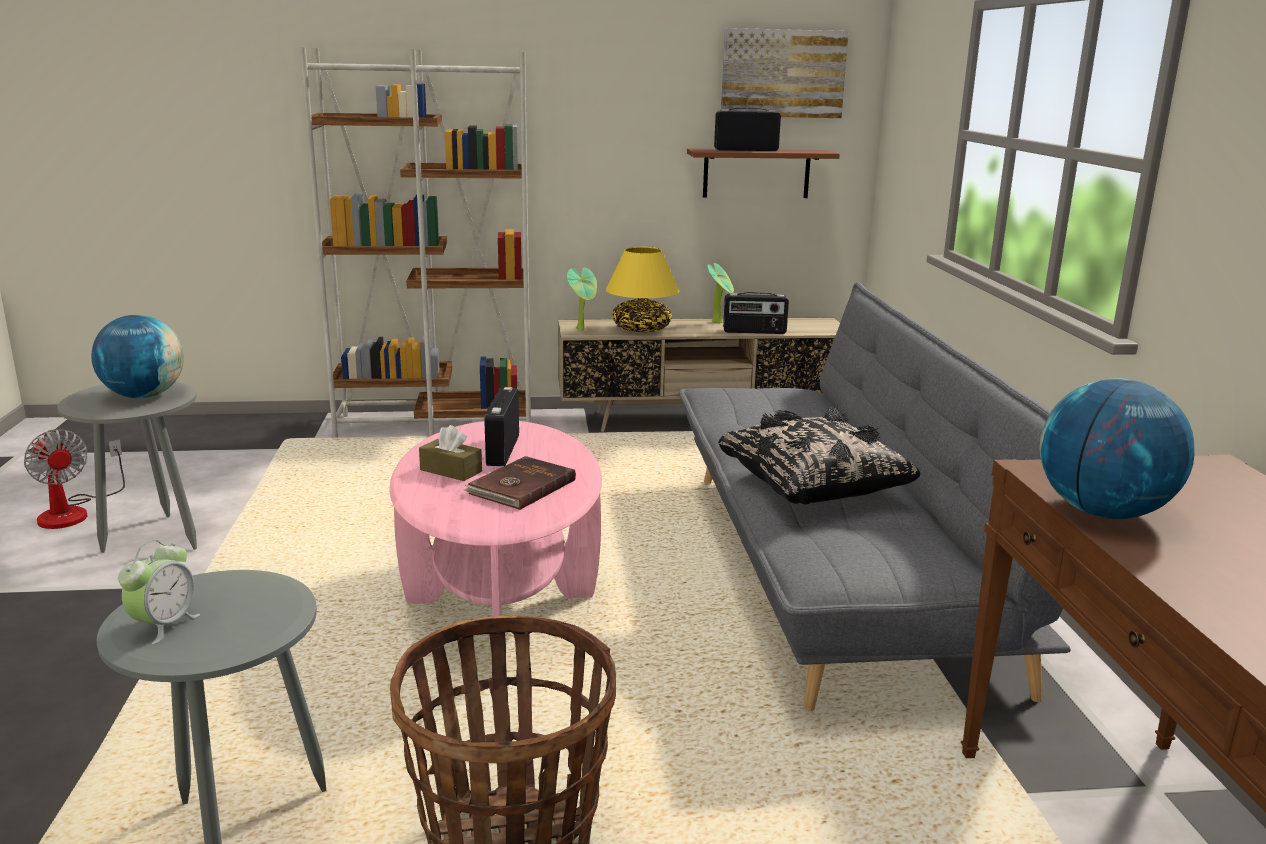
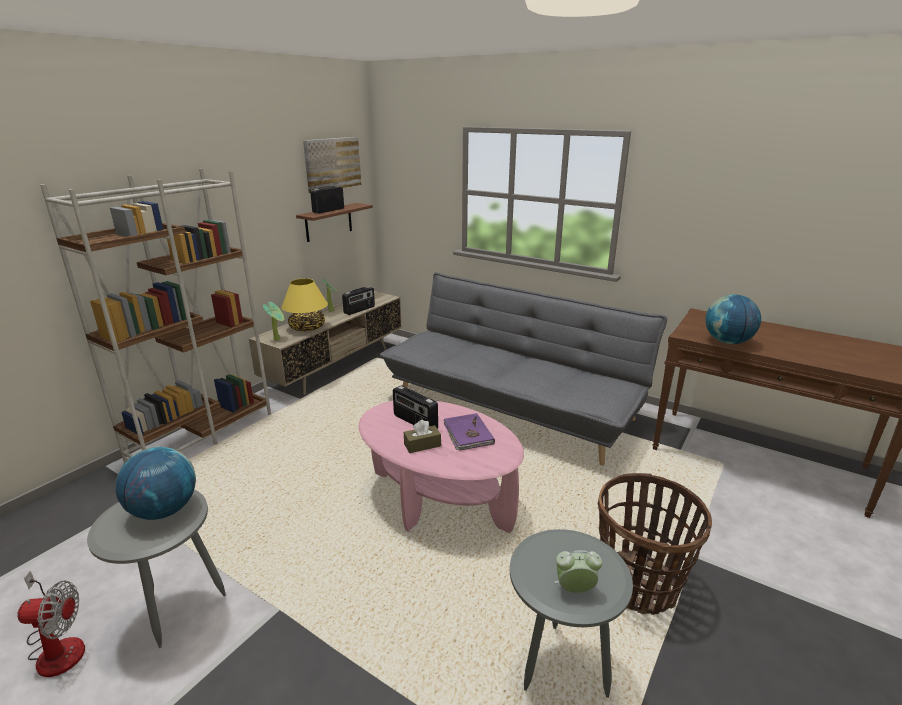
camera: 50 degrees left, 5 degrees up
(164, 625) = (574, 590): alarm clock -> alarm clock turned 60 degrees counterclockwise
(520, 487) = (467, 434): brown book -> purple book
(813, 487) = (533, 375): black pillow -> none

